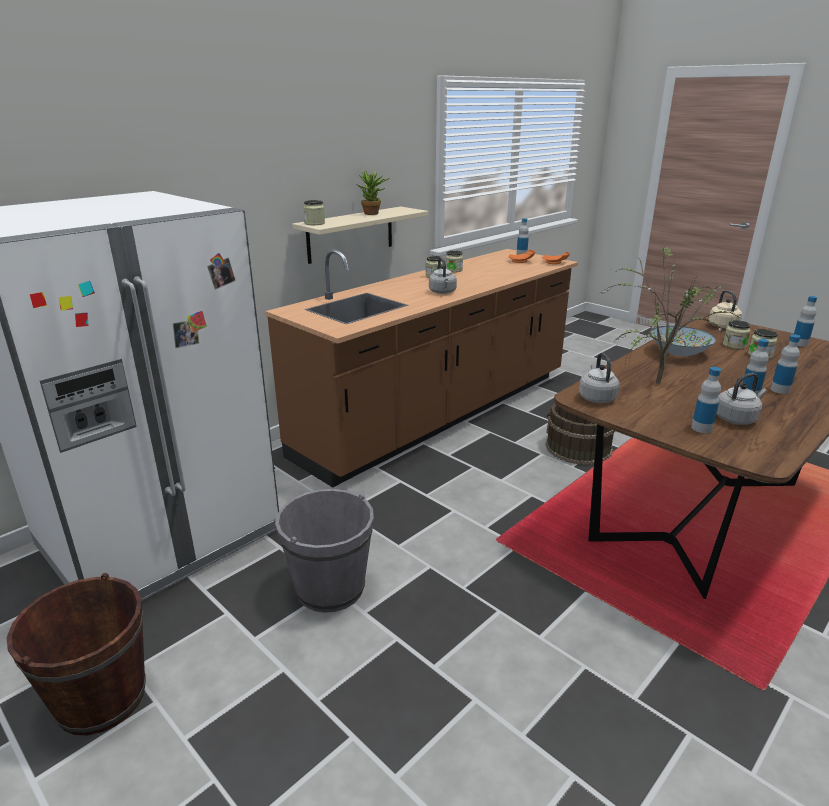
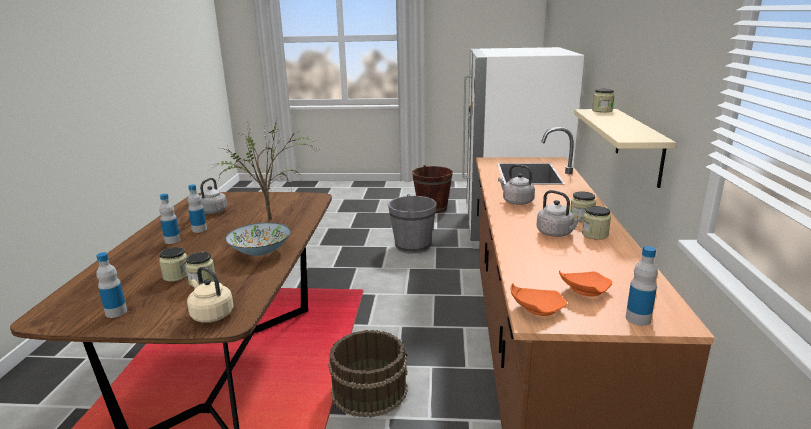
camera: 140 degrees right, 5 degrees down
(373, 214) = (626, 126): potted plant -> none
(596, 397) = (305, 200): grey kettle -> grey kettle (556, 233)
(701, 428) = (234, 202): bottle -> none

